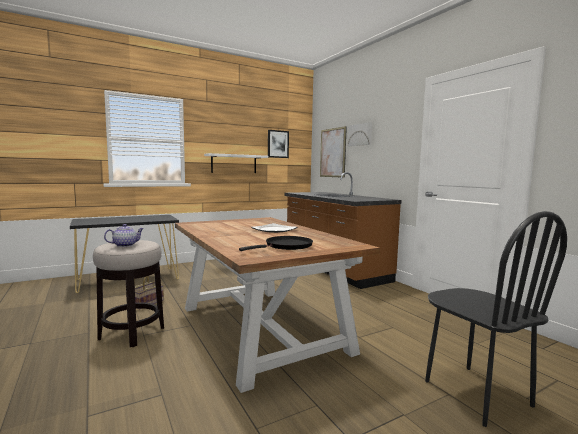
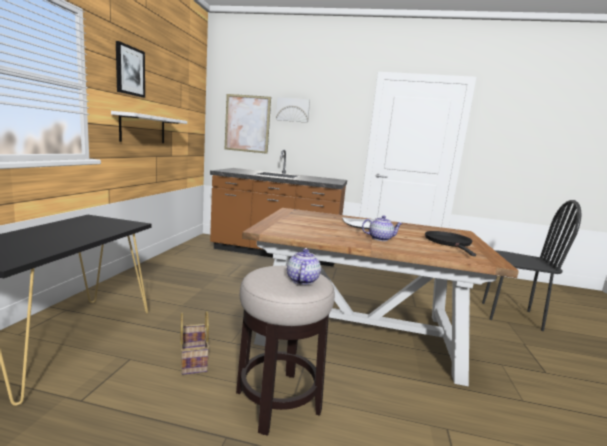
camera: 50 degrees left, 5 degrees up
(239, 236) = (380, 238): none -> teapot
(278, 144) = (181, 104): picture -> picture (129, 71)

